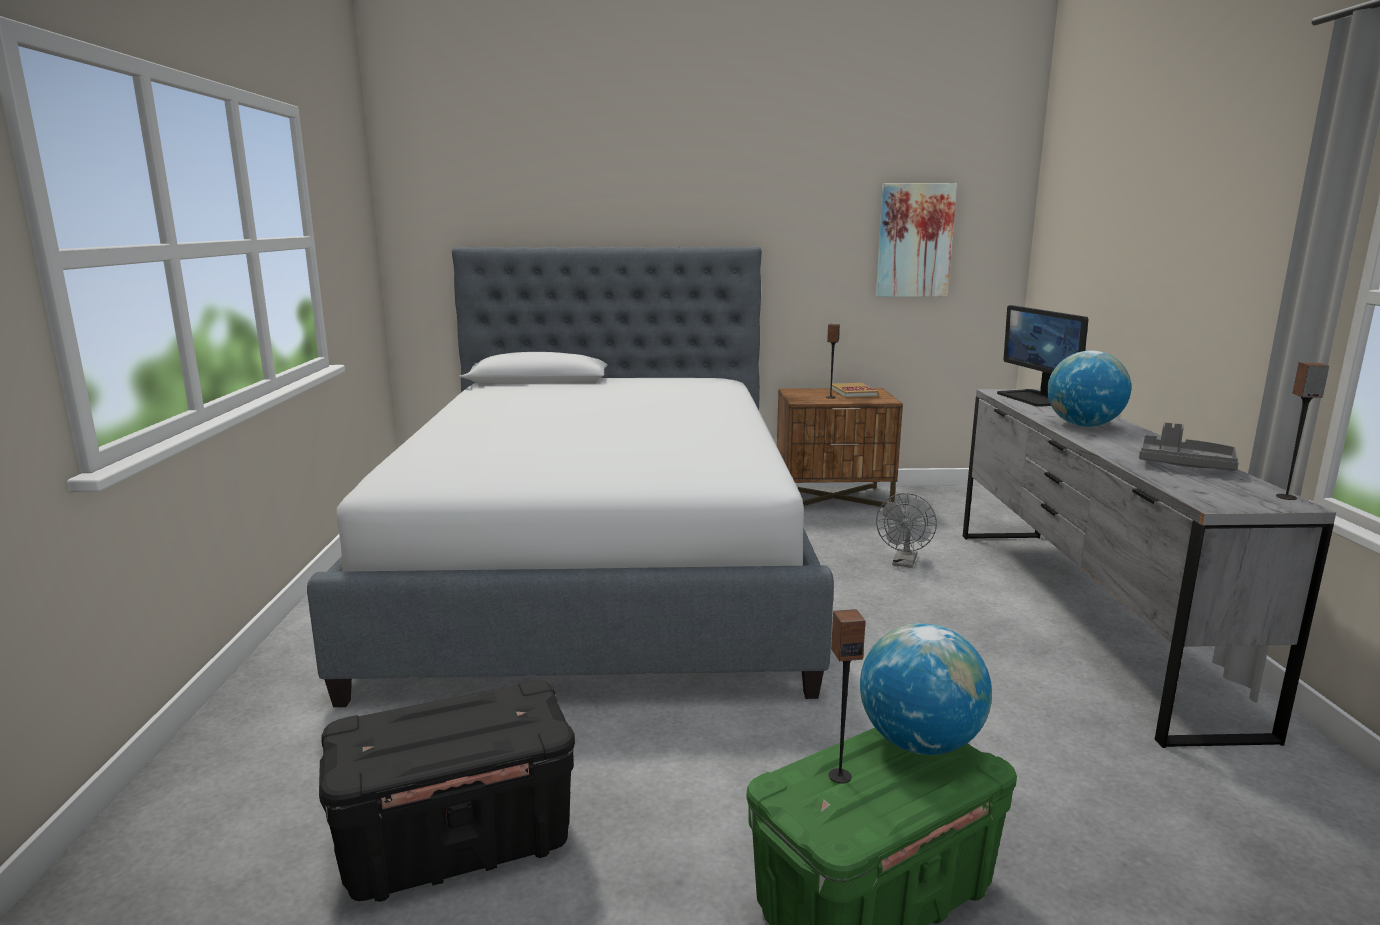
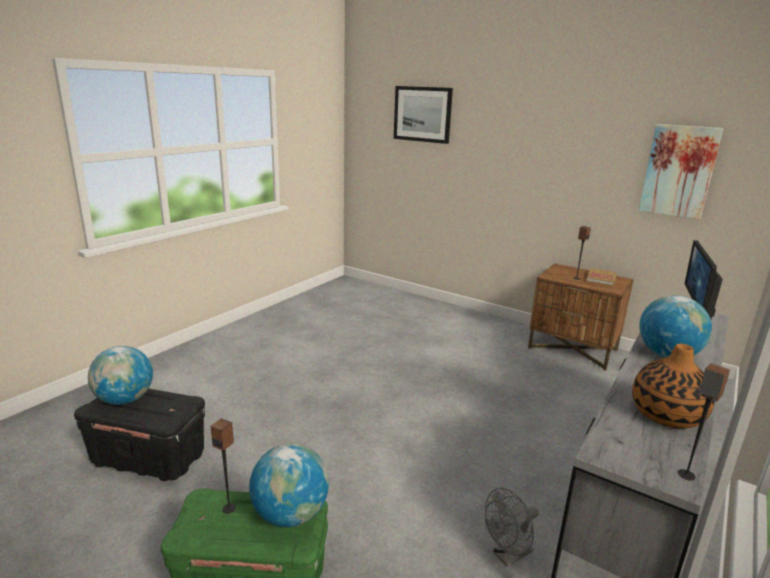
camera: 35 degrees right, 5 degrees up
(406, 734) = (125, 400): none -> globe
(537, 190) = (422, 114): none -> picture
(601, 567) = (376, 348): bed -> none
(904, 563) = (556, 410): grey fan -> grey fan (508, 556)
(1184, 465) = (667, 415): grey tray -> vase

